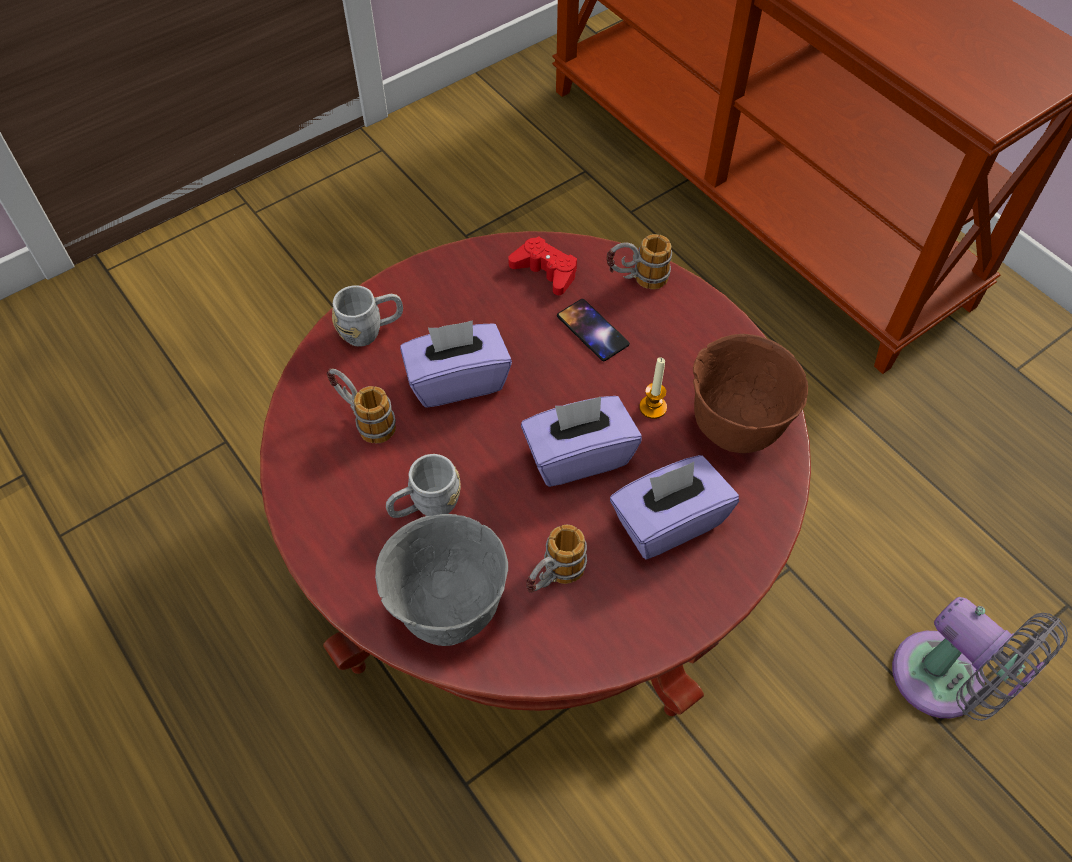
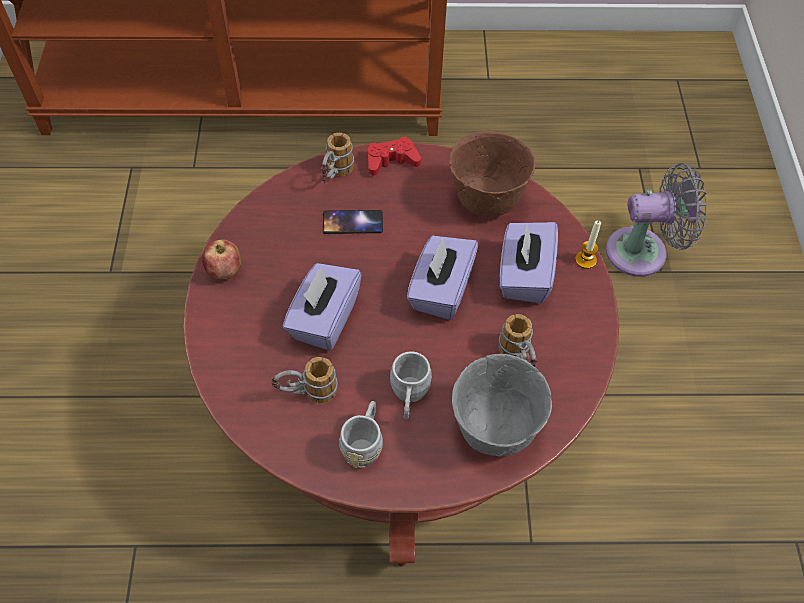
camera: 55 degrees left, 0 degrees up
(371, 330) = (233, 344): grey mug -> grey mug (364, 443)
(444, 272) = (225, 272): none -> apple
(545, 271) = (281, 216): red game controller -> red game controller (391, 161)
(653, 407) = (438, 230): candle -> candle (585, 260)

